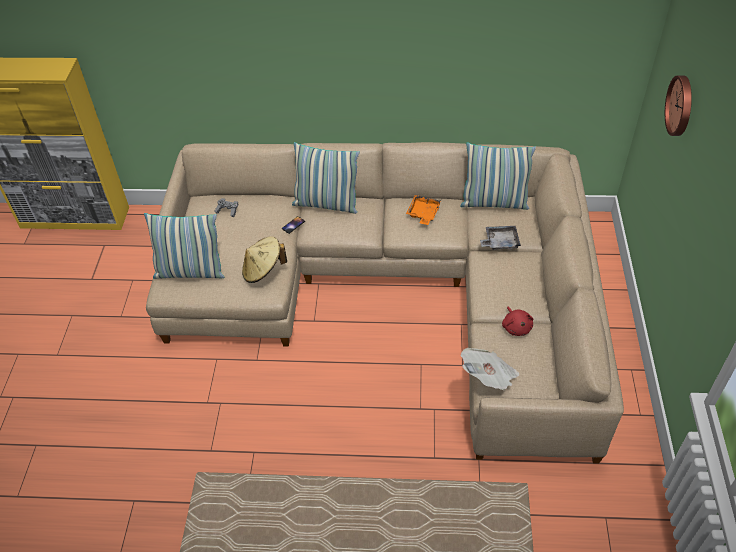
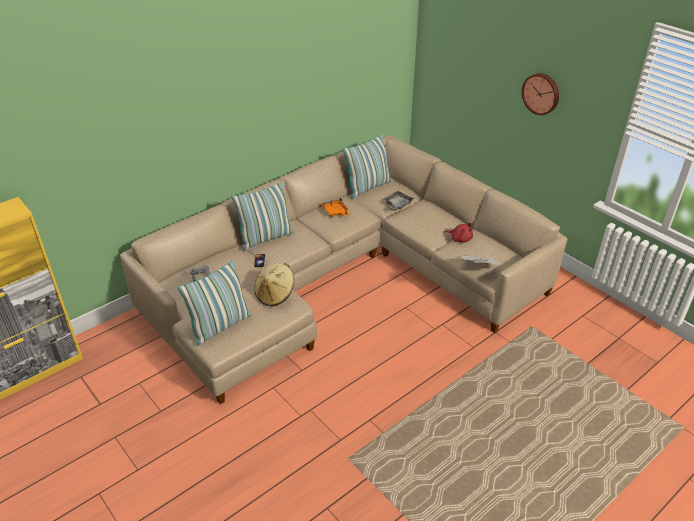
camera: 45 degrees left, 10 degrees down
(681, 105) = (472, 62): wall clock -> wall clock (541, 93)

